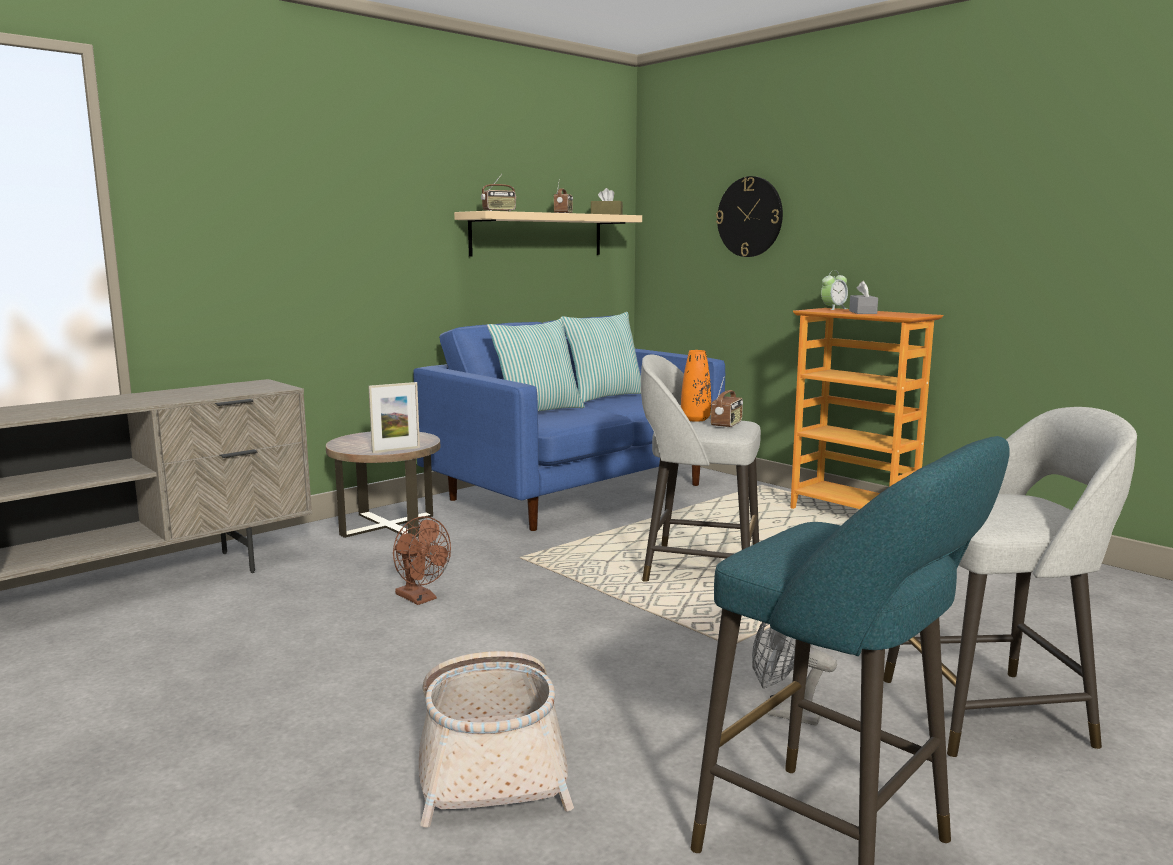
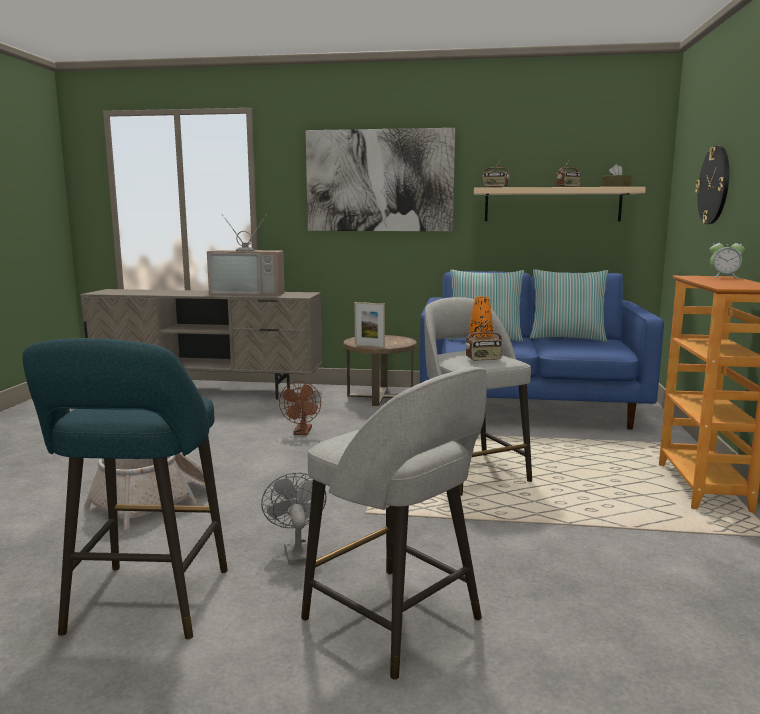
camera: 50 degrees right, 0 degrees up
(161, 396) = (249, 293): none -> television
(331, 195) = (379, 181): none -> picture
(862, 312) = (720, 281): grey tissue box -> none

